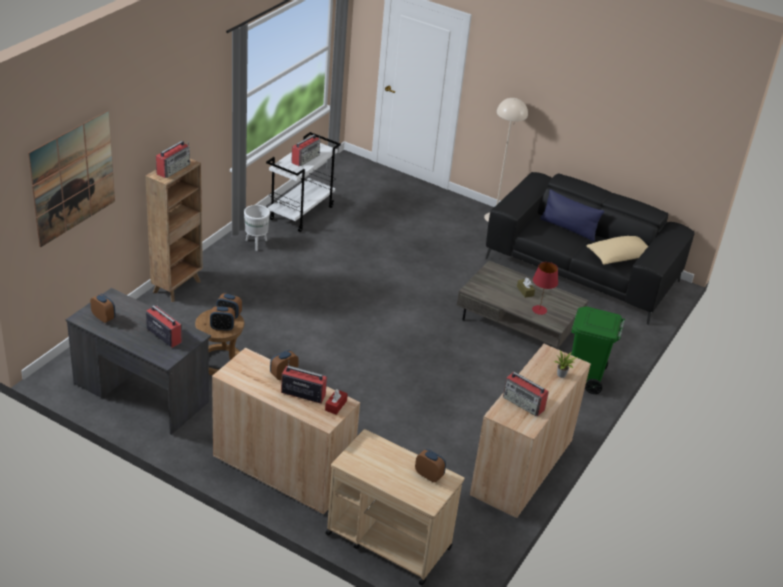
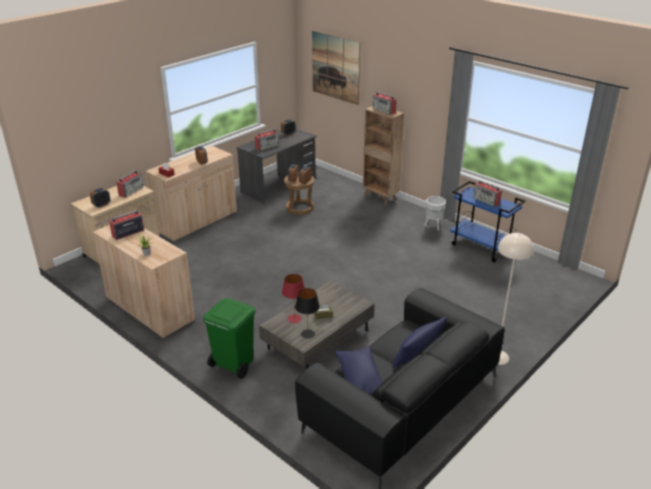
camera: 105 degrees right, 5 degrees down
(301, 212) = (481, 247): white cart -> blue cart
(302, 393) = (182, 166): radio -> radio (131, 191)
(559, 299) = (307, 334): none -> black table lamp
(620, 257) = (359, 380): beige pillow -> blue pillow

